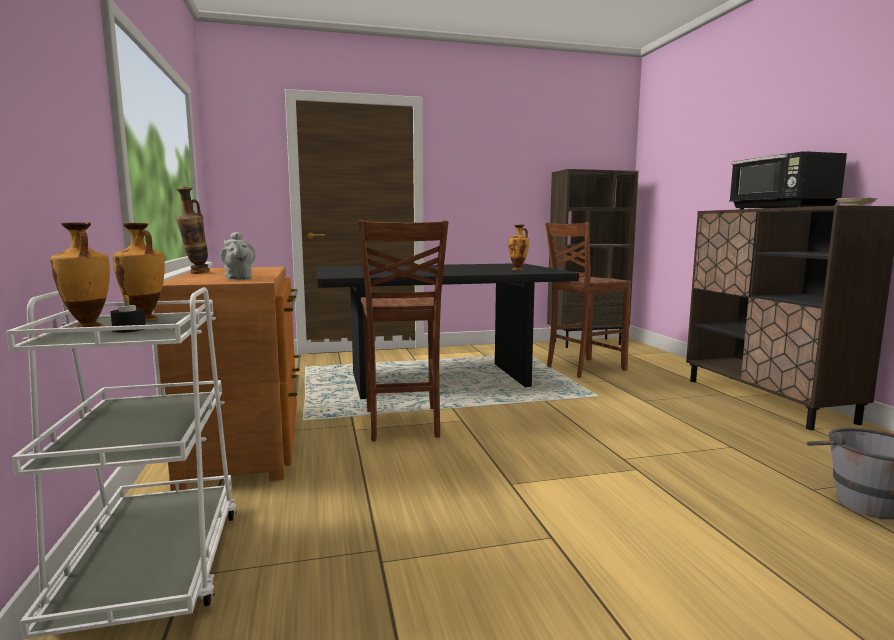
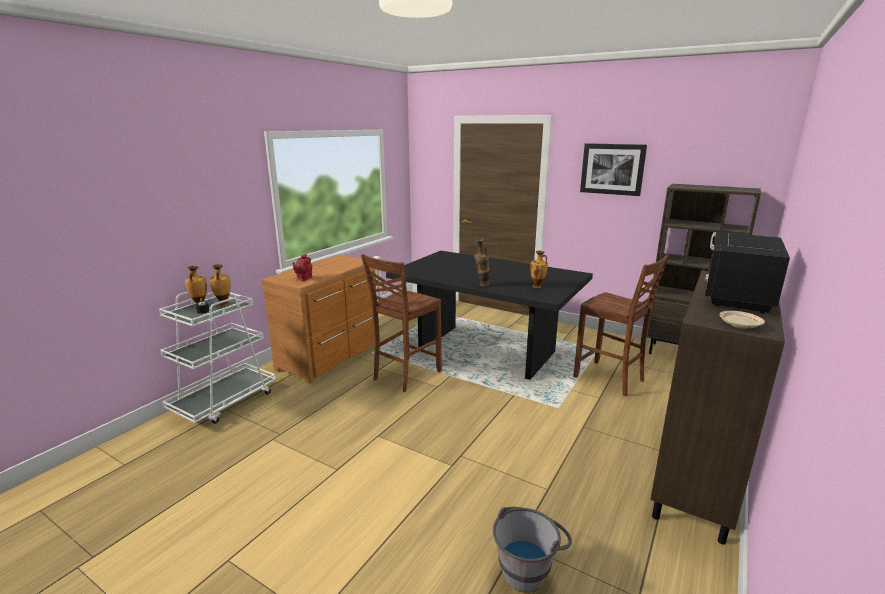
camera: 45 degrees right, 10 degrees up
(196, 273) = (312, 265): vase -> vase (481, 285)
(239, 279) = (303, 278): grey teapot -> red teapot
(493, 159) = (612, 169): none -> picture
(583, 368) = (610, 379): brown chair -> brown chair turned 150 degrees counterclockwise

